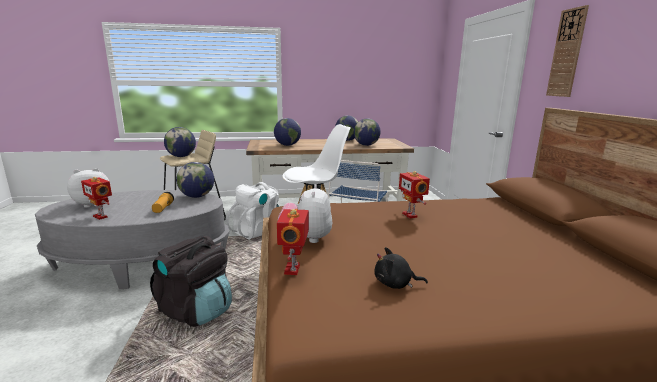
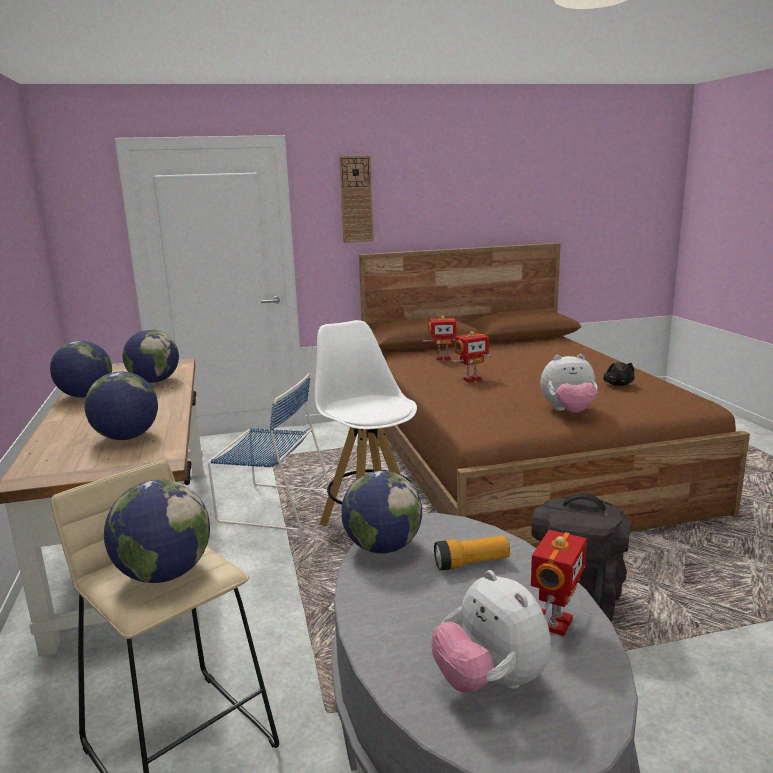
camera: 95 degrees left, 0 degrees up
(257, 231) = (279, 607): white backpack -> none
(293, 269) = (637, 409): toy robot -> toy robot (443, 358)

